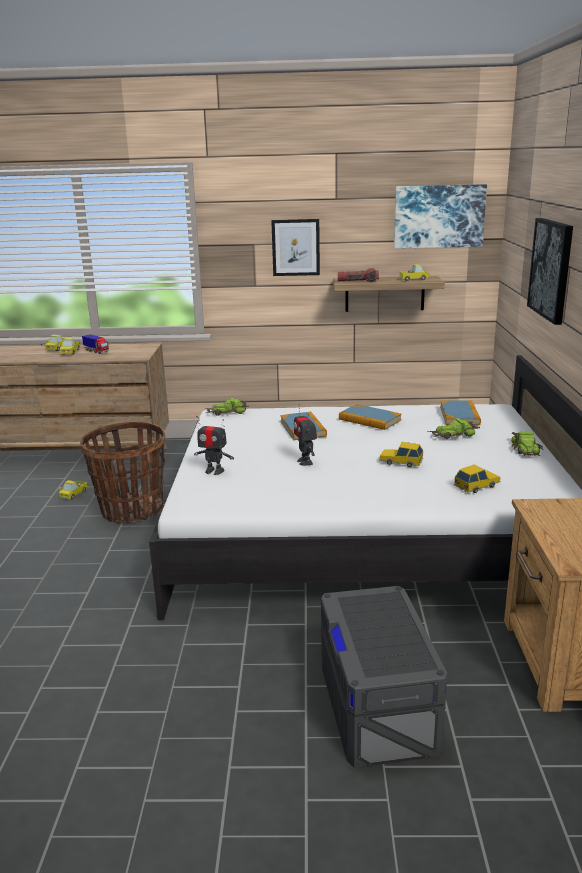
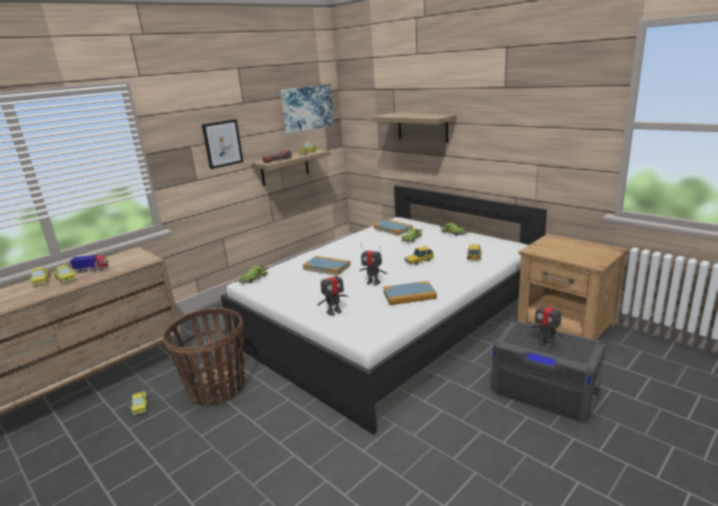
camera: 45 degrees left, 0 degrees up
(369, 420) = (353, 248): book -> book (409, 295)
(375, 630) = (546, 344): none -> toy robot
(551, 269) = (422, 127): picture -> shelf

